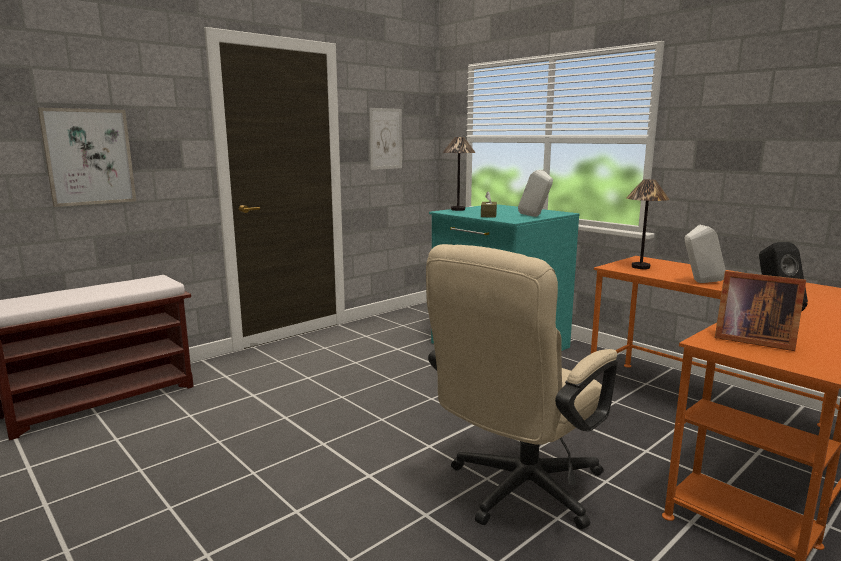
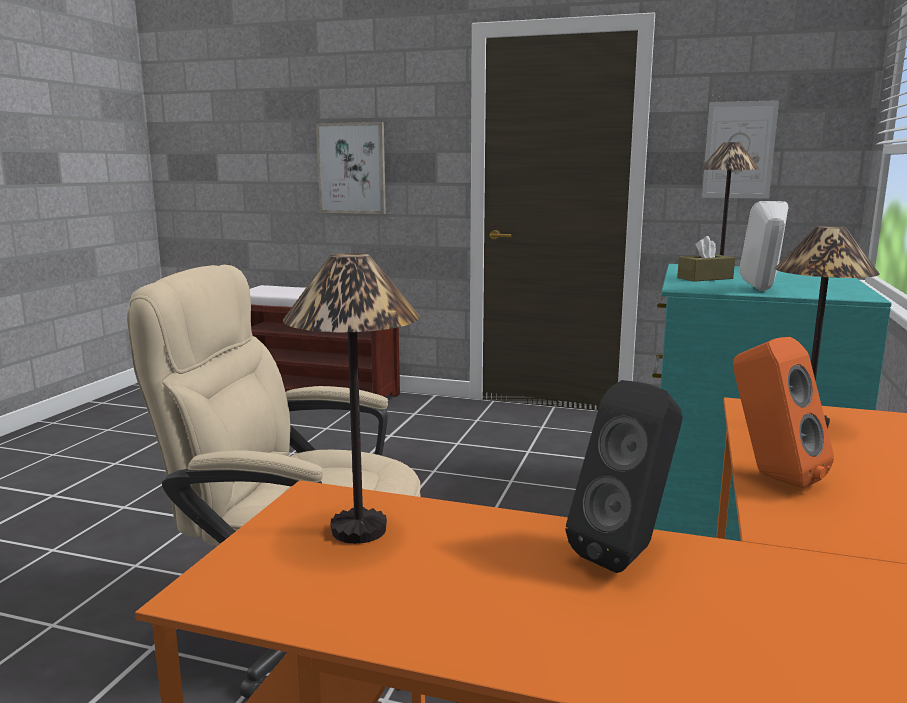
camera: 60 degrees right, 0 degrees up
(699, 282) = (771, 476): white speaker -> orange speaker
(750, 340) = (360, 530): picture frame -> table lamp

